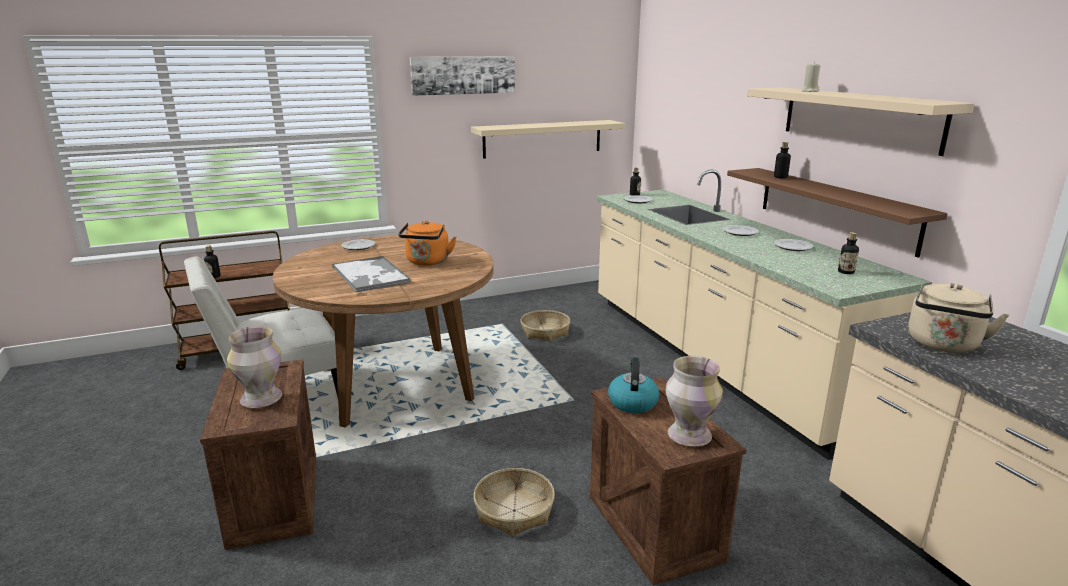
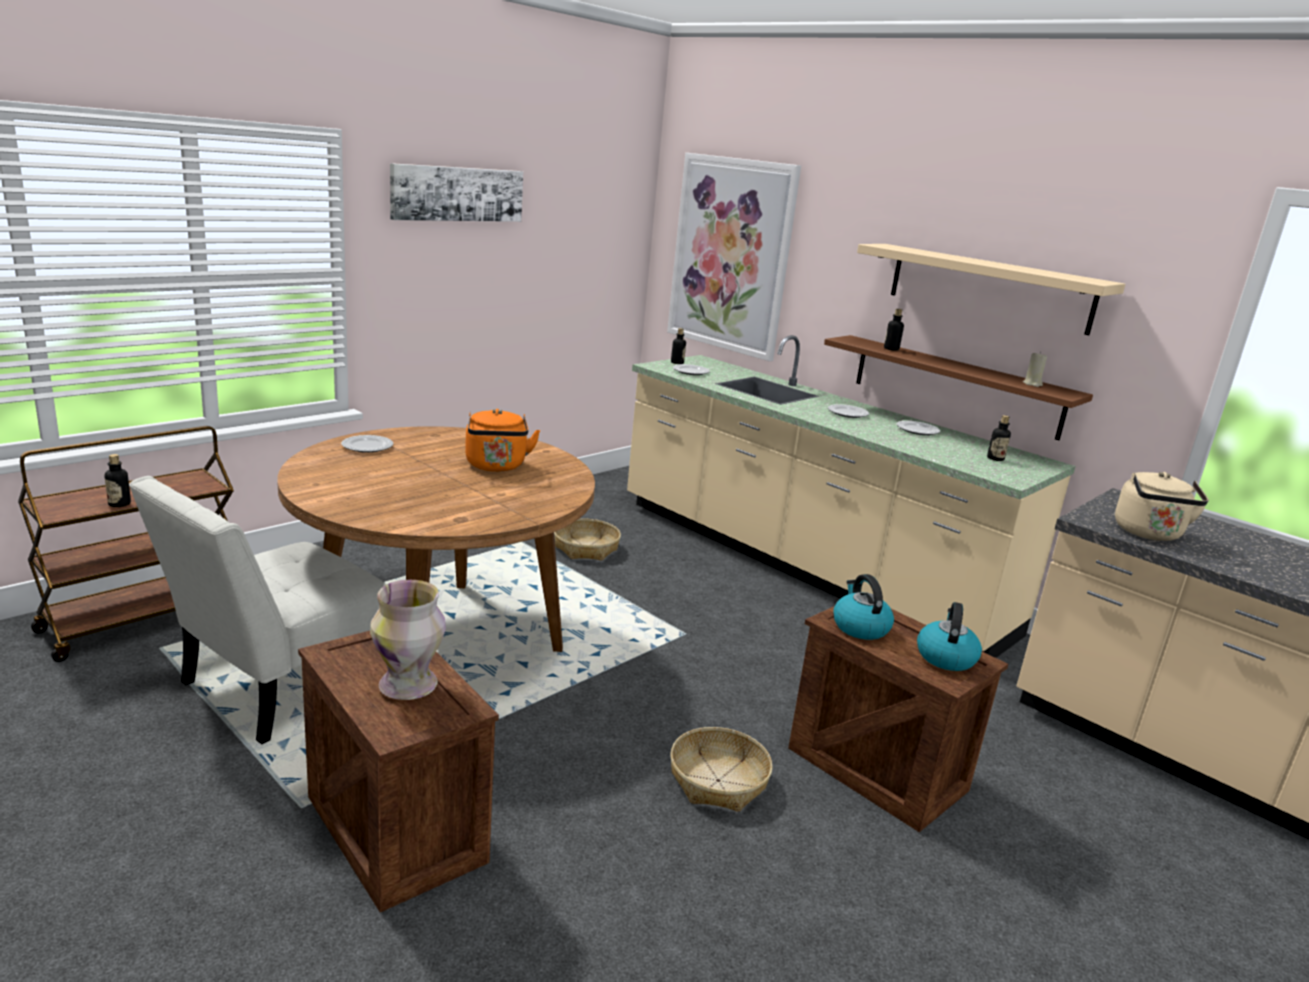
camera: 25 degrees left, 0 degrees up
(371, 275) = (440, 490): tray -> none
(543, 138) = (548, 285): beige shelf -> none
(681, 109) = (731, 255): none -> picture
(688, 435) = (945, 657): vase -> kettle
(810, 91) = (937, 254): beige candle -> beige candle (1032, 384)

